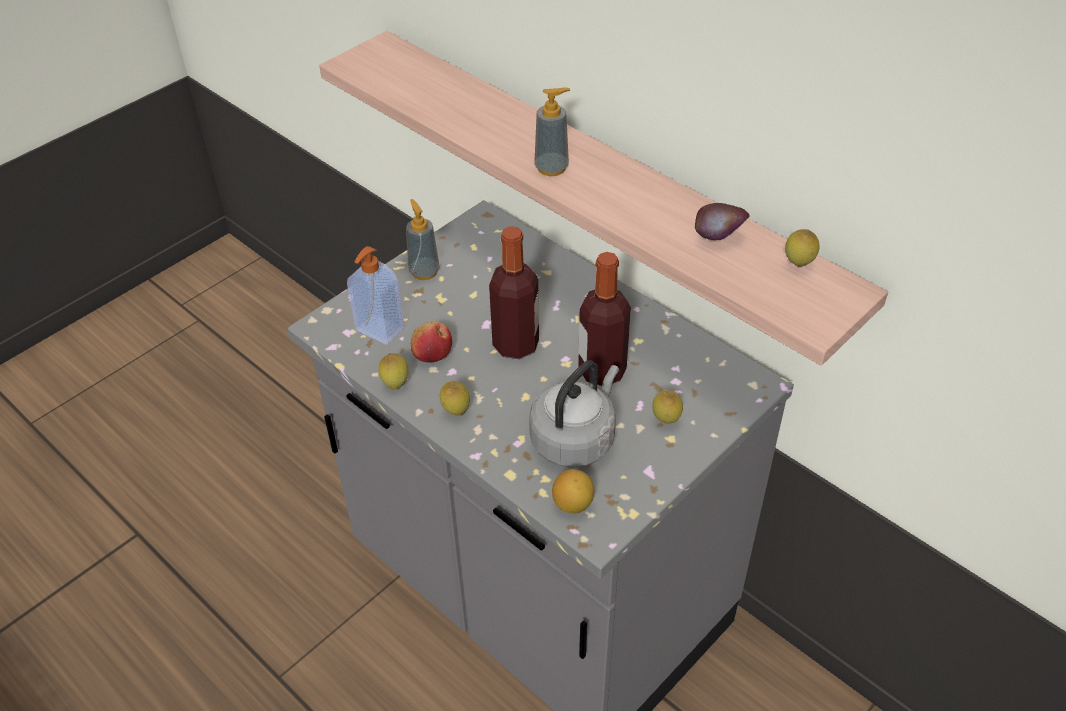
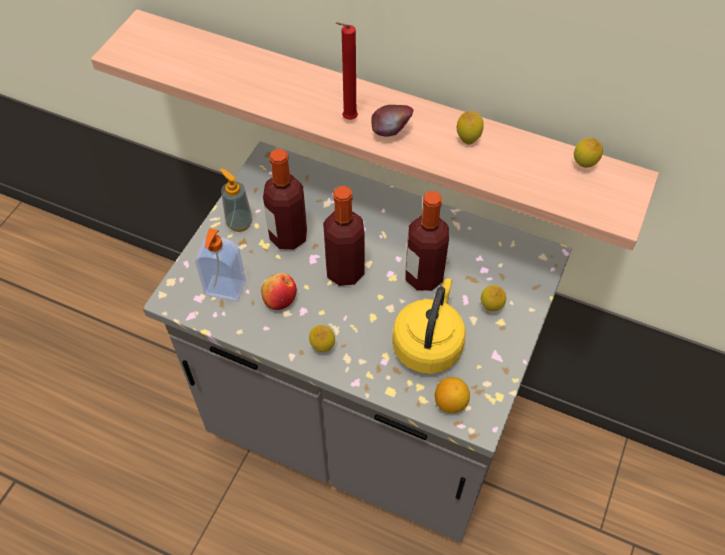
camera: 20 degrees left, 10 degrees up
(395, 384) = (261, 336): lemon -> lemon (468, 140)
(470, 296) = (288, 236): none -> bottle
(551, 168) = (347, 120): soap dispenser -> red candle
(575, 439) = (428, 344): grey kettle -> yellow kettle
(718, 239) = (512, 156): apple -> apple (391, 132)

